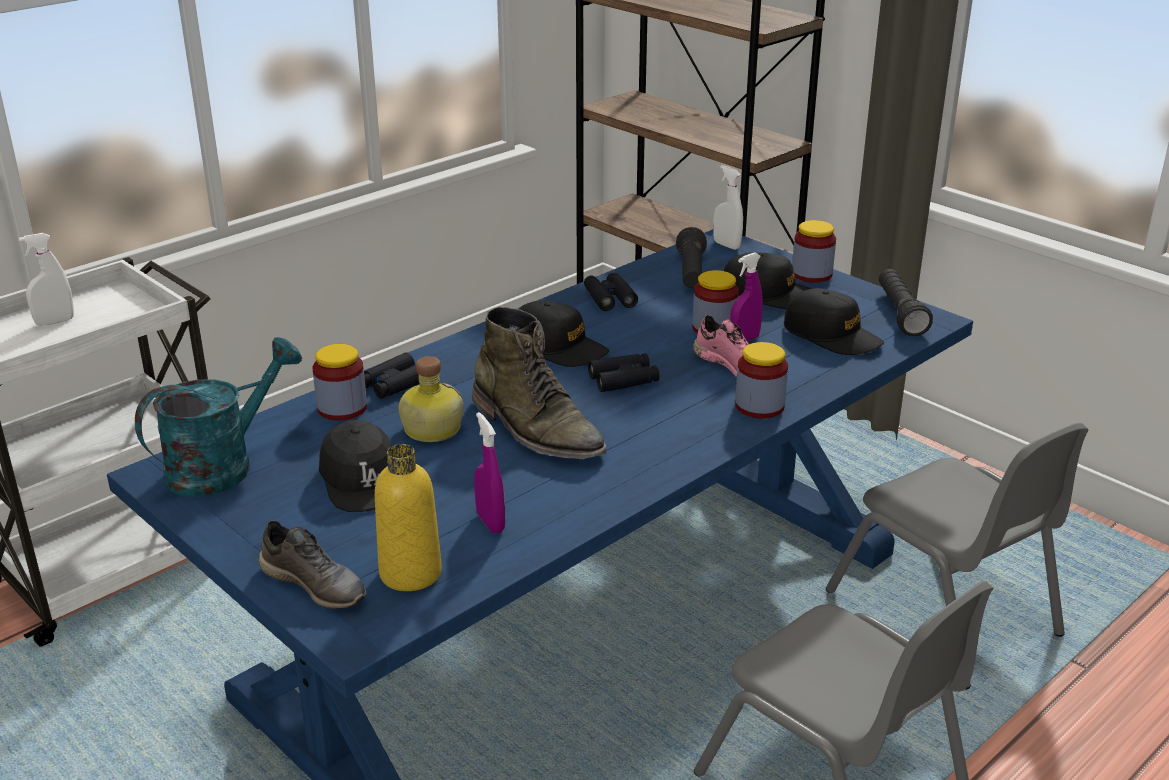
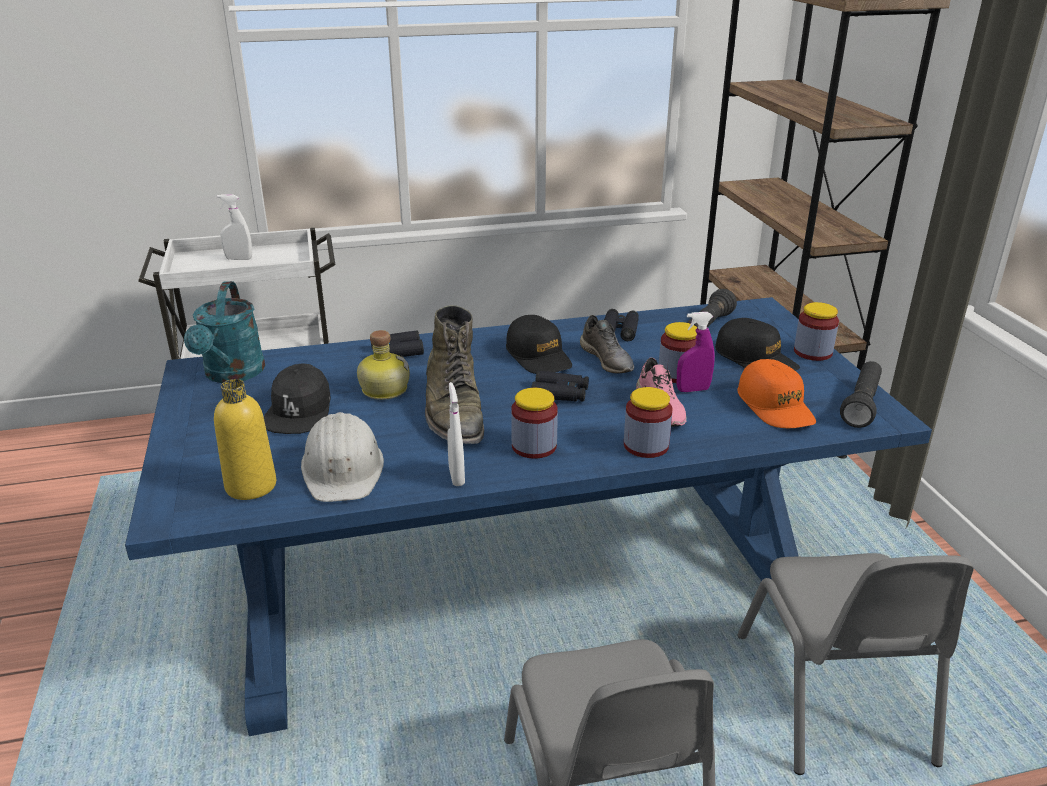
camera: 30 degrees right, 0 degrees up
(223, 465) = (232, 375): turquoise watering can -> turquoise watering can turned 105 degrees clockwise
(315, 584) = (188, 471): grey shoe -> grey shoe (607, 359)
(342, 408) = (345, 358): jar -> jar (534, 446)
(490, 522) = (343, 468): purple spray bottle -> white hard hat
(726, 245) = (762, 312): white spray bottle -> white spray bottle (456, 476)
(832, 336) = (775, 406): black cap -> orange cap

